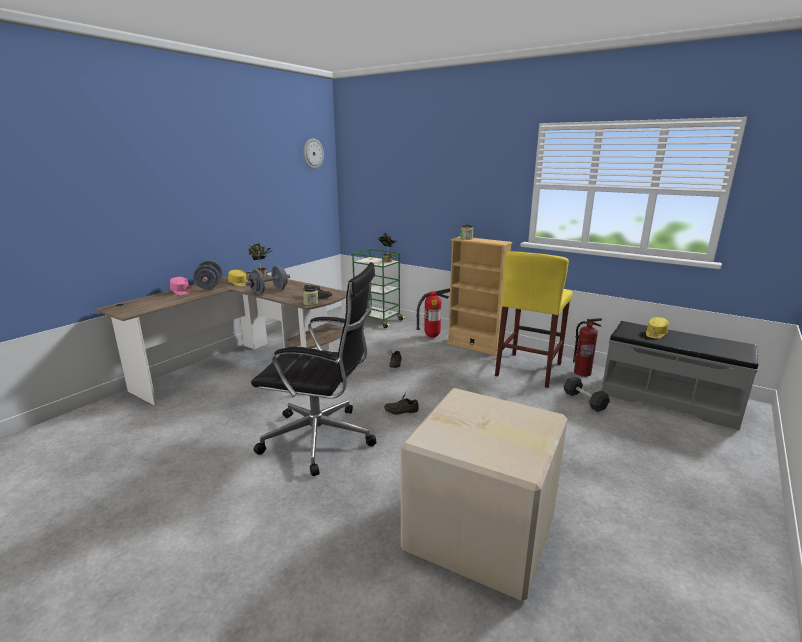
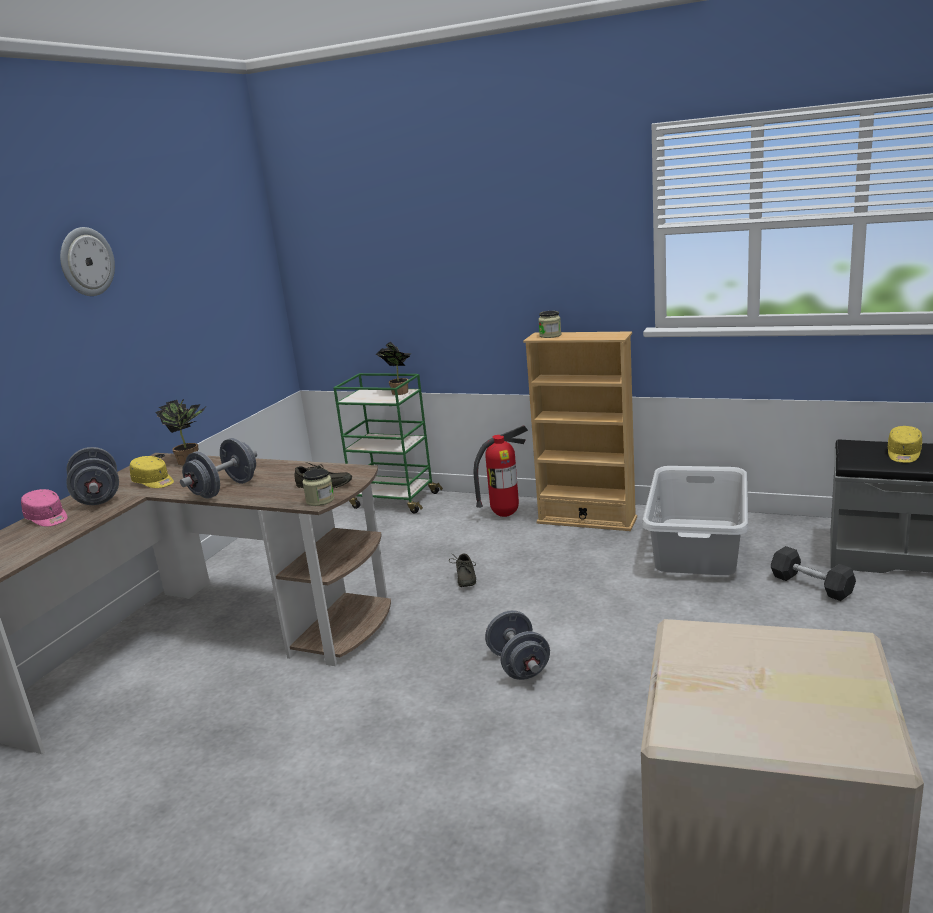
camera: 10 degrees left, 0 degrees up
(312, 153) = (232, 215): wall clock -> wall clock (86, 262)
(321, 439) = (403, 752): black office chair -> none
(401, 410) = (518, 665): grey shoe -> grey dumbbell
(529, 369) = (696, 546): yellow stool -> grey laundry basket
(582, 373) = (783, 536): fire extinguisher -> none

